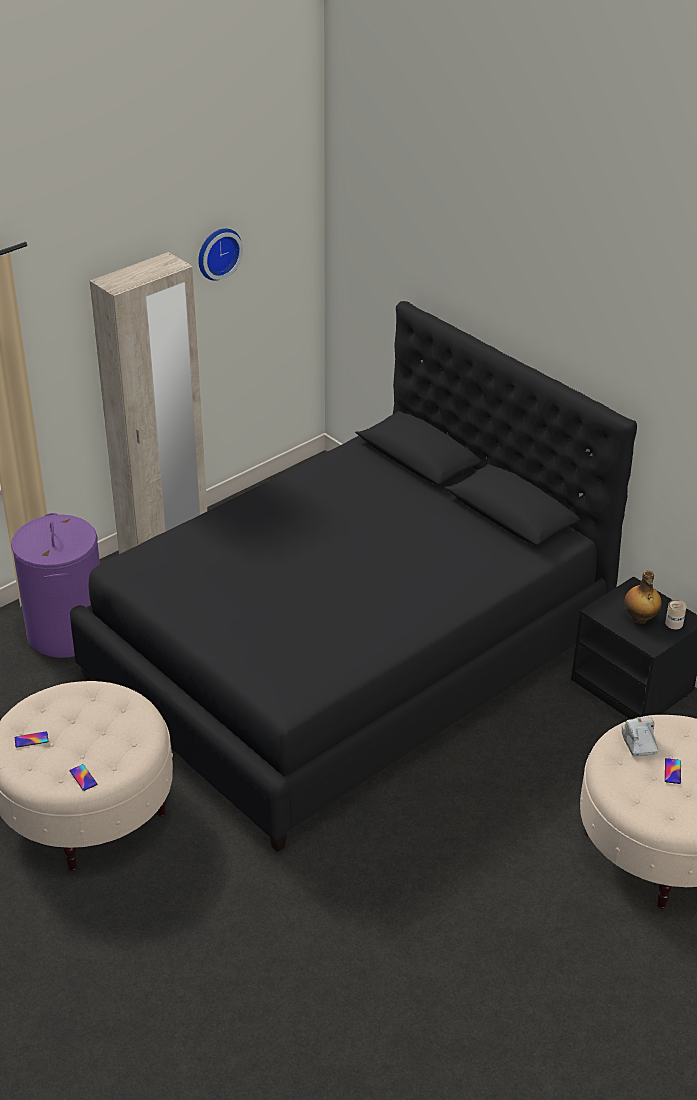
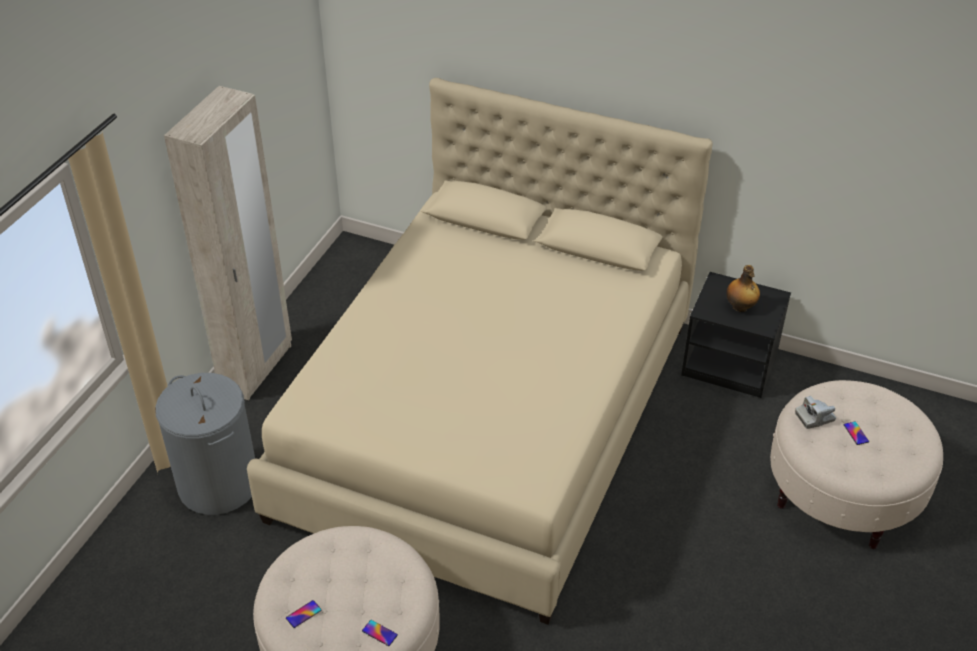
camera: 25 degrees left, 5 degrees up
(66, 632) = (218, 484): purple laundry basket -> grey laundry basket
(217, 252) = (251, 73): wall clock -> none
(349, 656) = (489, 417): black bed -> beige bed
(639, 742) = (814, 417): camera -> camera turned 75 degrees counterclockwise
(674, 623) = (768, 303): can -> none

